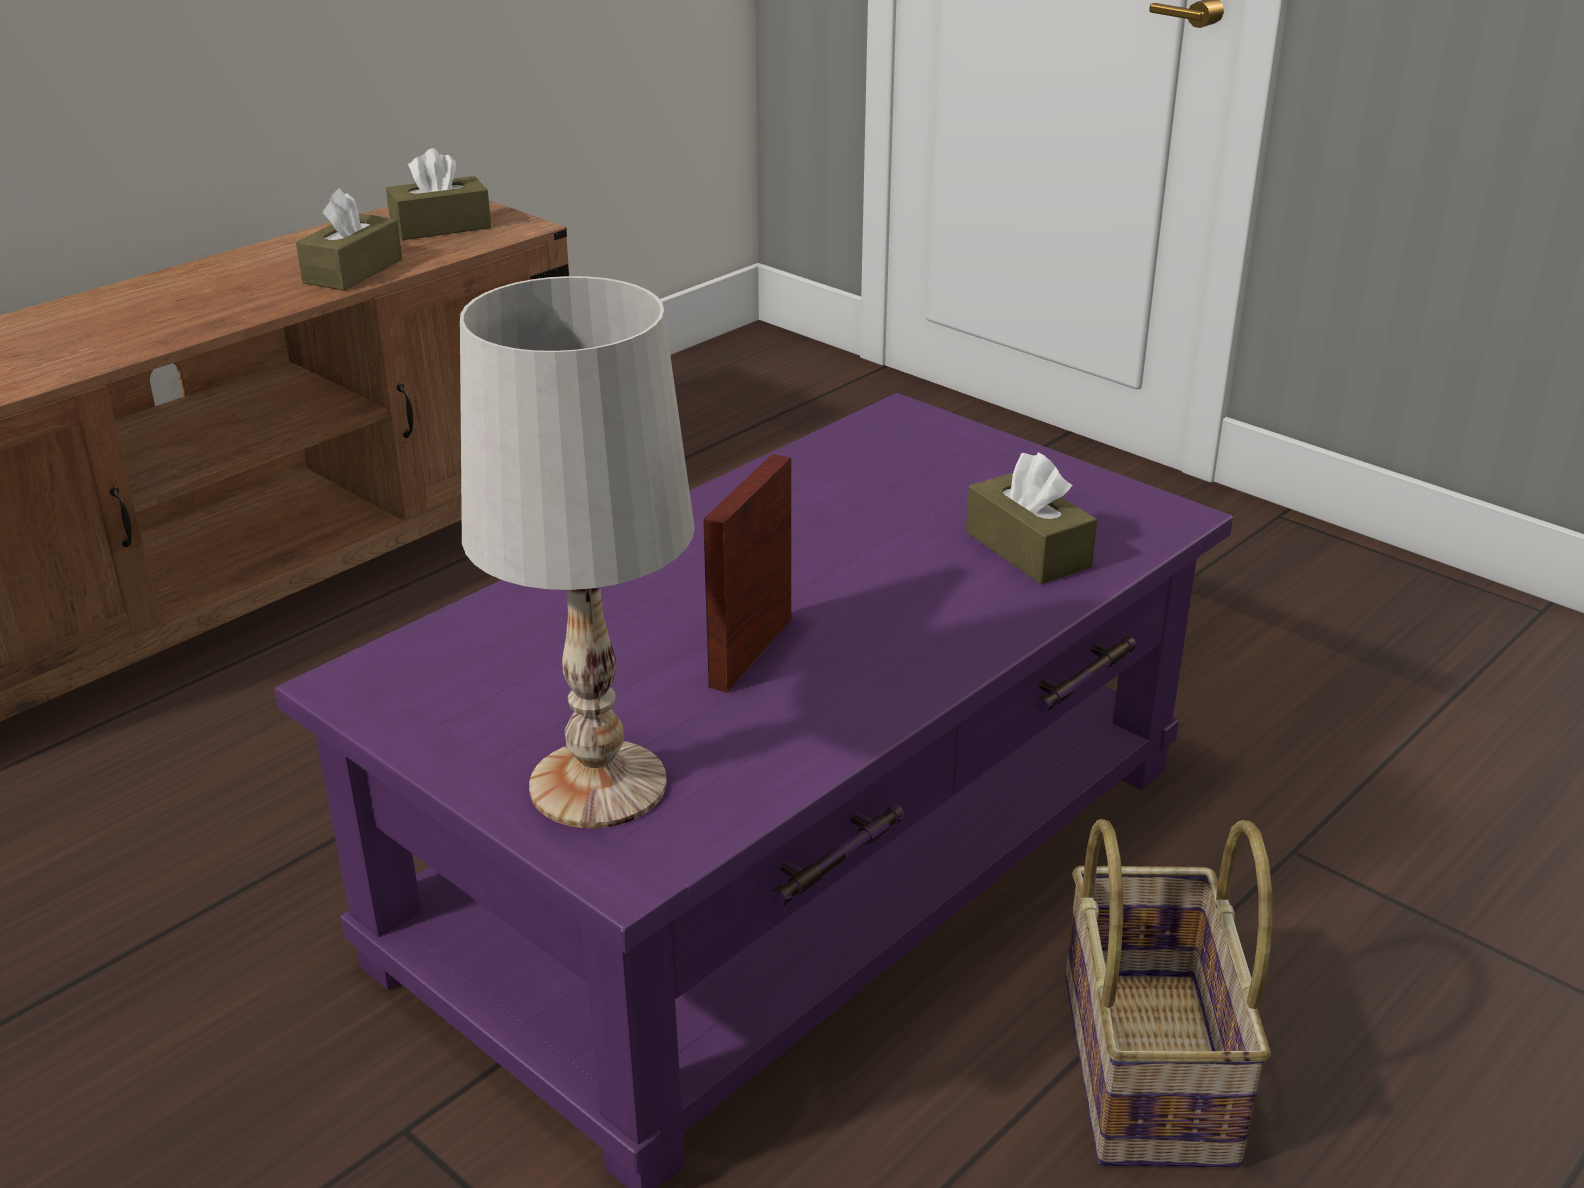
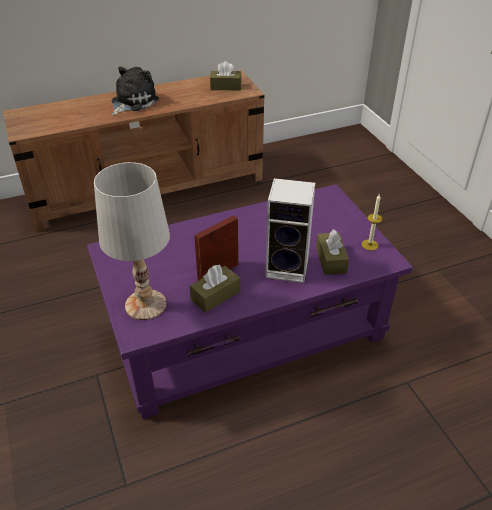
camera: 25 degrees right, 10 degrees up
(177, 302) = (132, 102): none -> plush toy
(353, 271) = (188, 100): brown tissue box -> brown tissue box (215, 295)
(936, 592) = (289, 268): none -> speaker
(1094, 496) = (369, 245): none -> candle
(1152, 1068) = (308, 438): basket -> none

